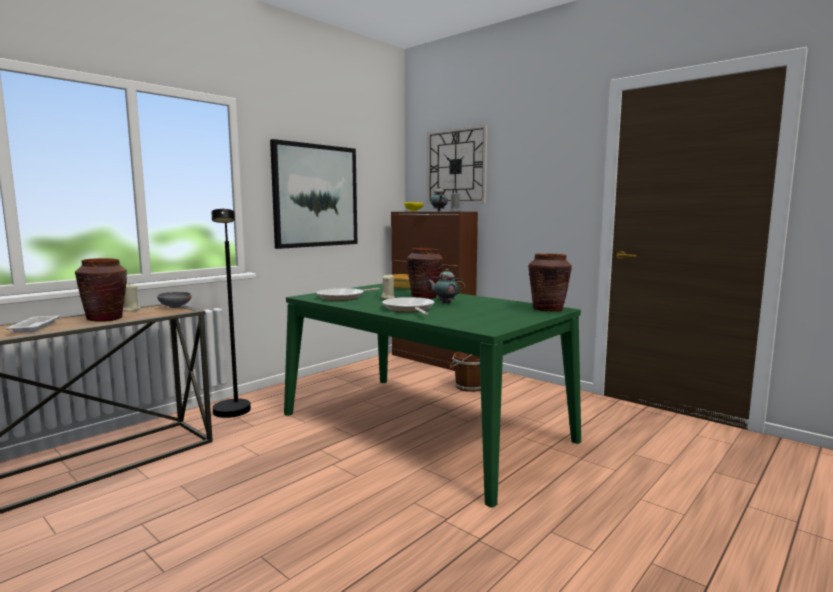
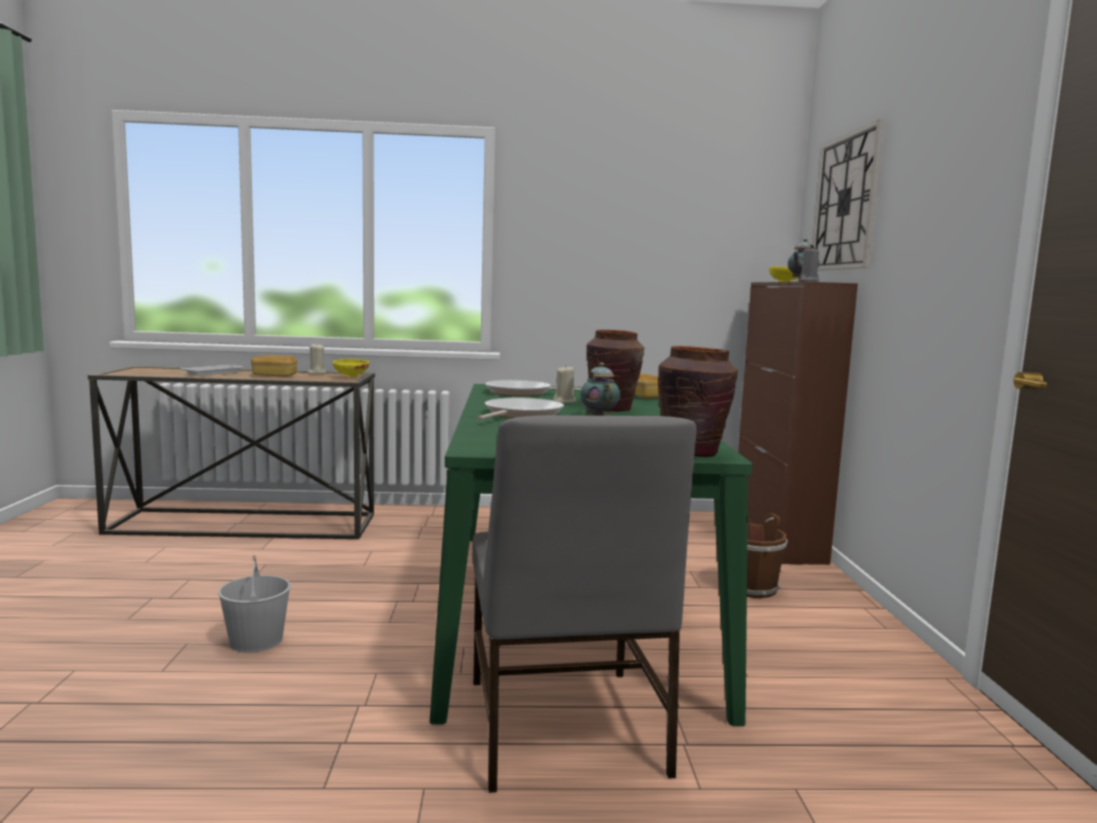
camera: 45 degrees right, 0 degrees up
(105, 319) = (274, 376): brown vase -> bread
(175, 307) = (350, 376): grey bowl -> yellow bowl
(233, 414) = (425, 522): black floor lamp -> none
(304, 527) = (256, 640): none -> white bucket
(315, 196) = (611, 254): picture -> none
(538, 477) = (563, 728): none -> grey chair

